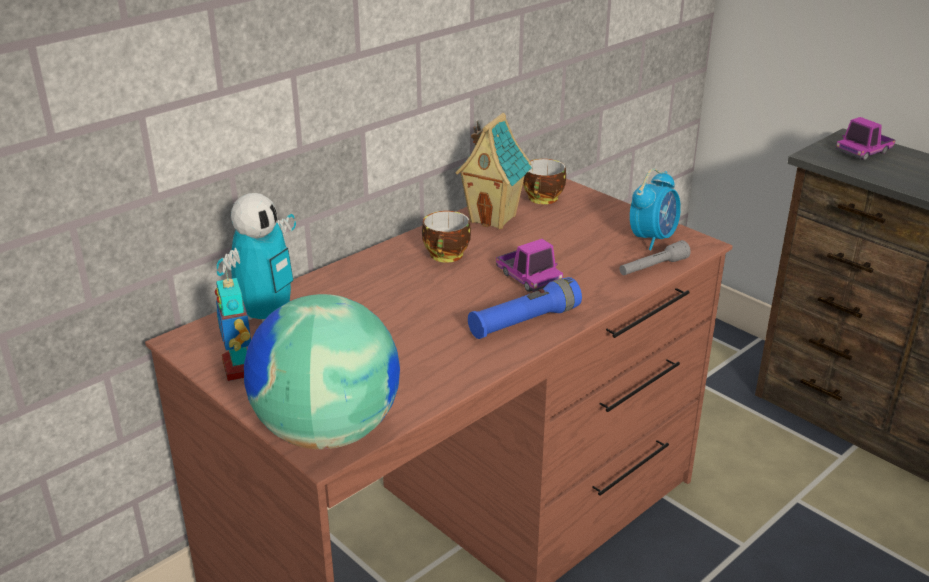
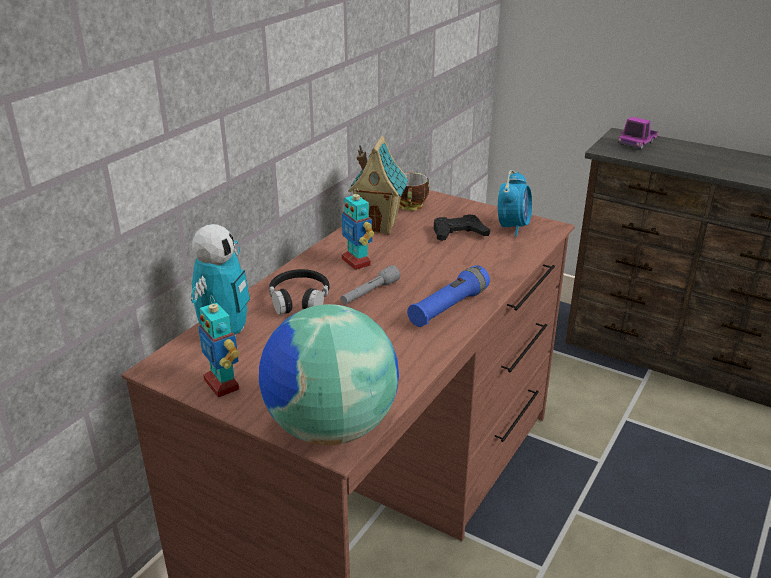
camera: 15 degrees left, 0 degrees up
(363, 290) = (299, 300): none -> black headphones
(447, 256) = (356, 262): cup -> toy robot
(528, 278) = (432, 271): toy truck -> none
(583, 238) = (458, 233): none -> black game controller
(653, 268) = (525, 250): grey flashlight -> grey flashlight (369, 293)

